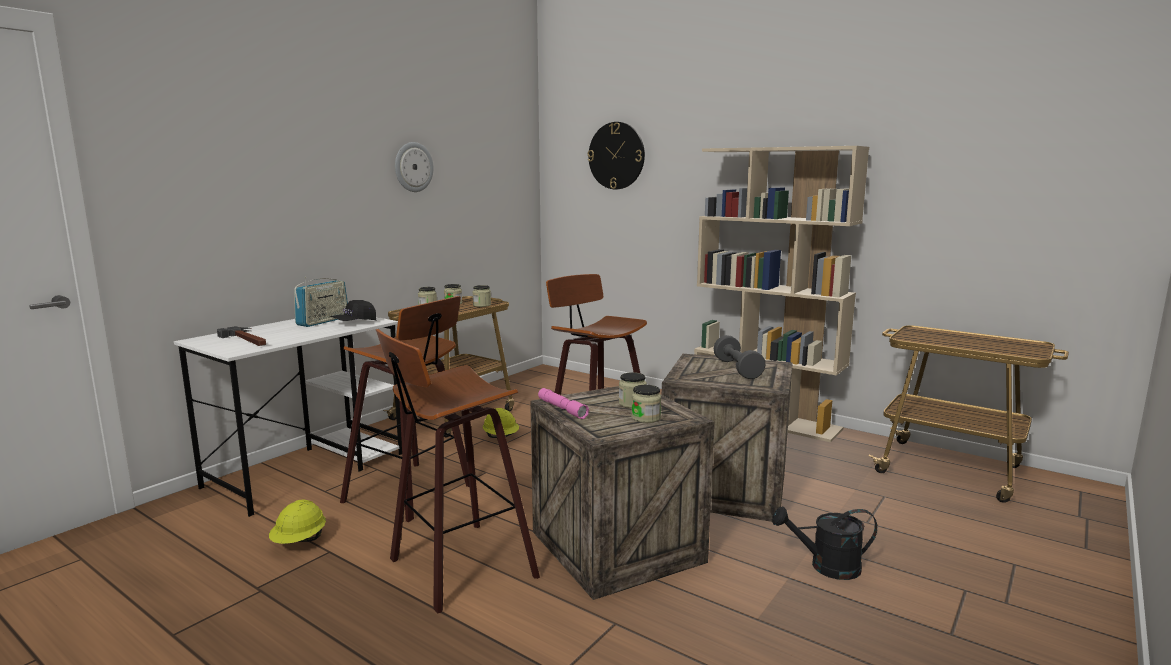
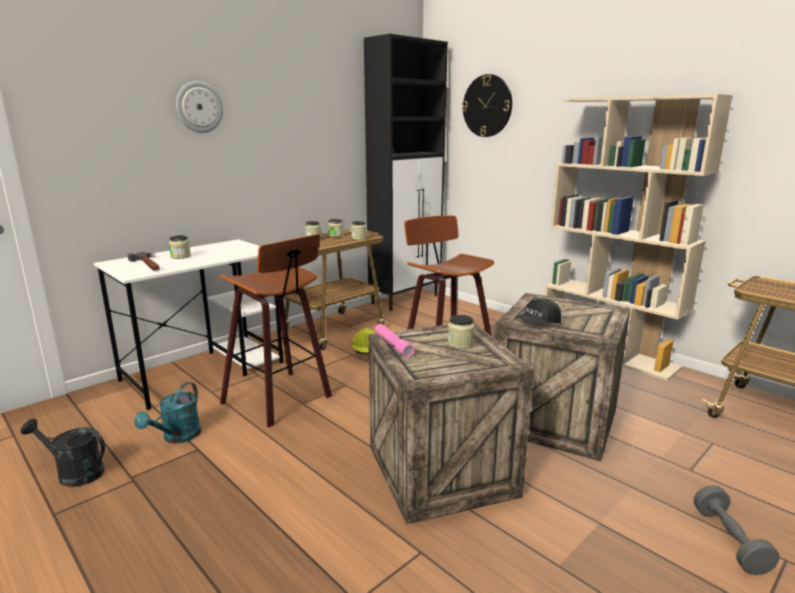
camera: 10 degrees right, 5 degrees up
(299, 542) = (177, 437): yellow hard hat -> turquoise watering can
(323, 321) = (218, 249): radio -> none
(354, 322) = (242, 251): black cap -> black cap (537, 324)
(413, 167) = (304, 116): wall clock -> wall clock (199, 107)
(457, 568) = (296, 476): stool -> none
(530, 377) = (406, 299): none -> black cabinet
(646, 418) = (468, 360): jar -> jar (180, 256)
(737, 369) = (573, 312): grey dumbbell -> grey dumbbell (729, 540)
(826, 567) = (639, 515): black watering can -> black watering can (74, 473)

